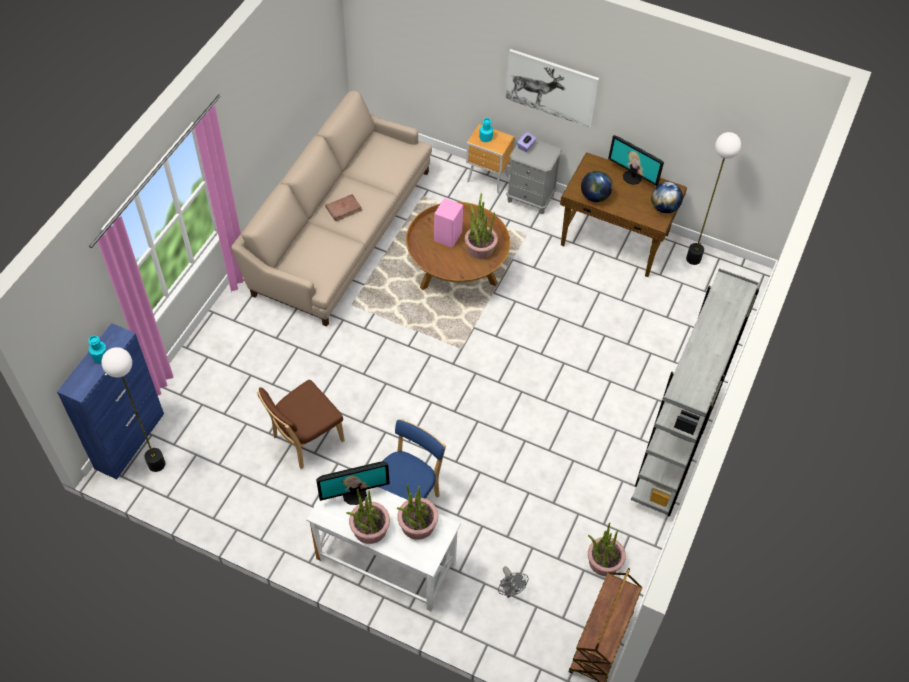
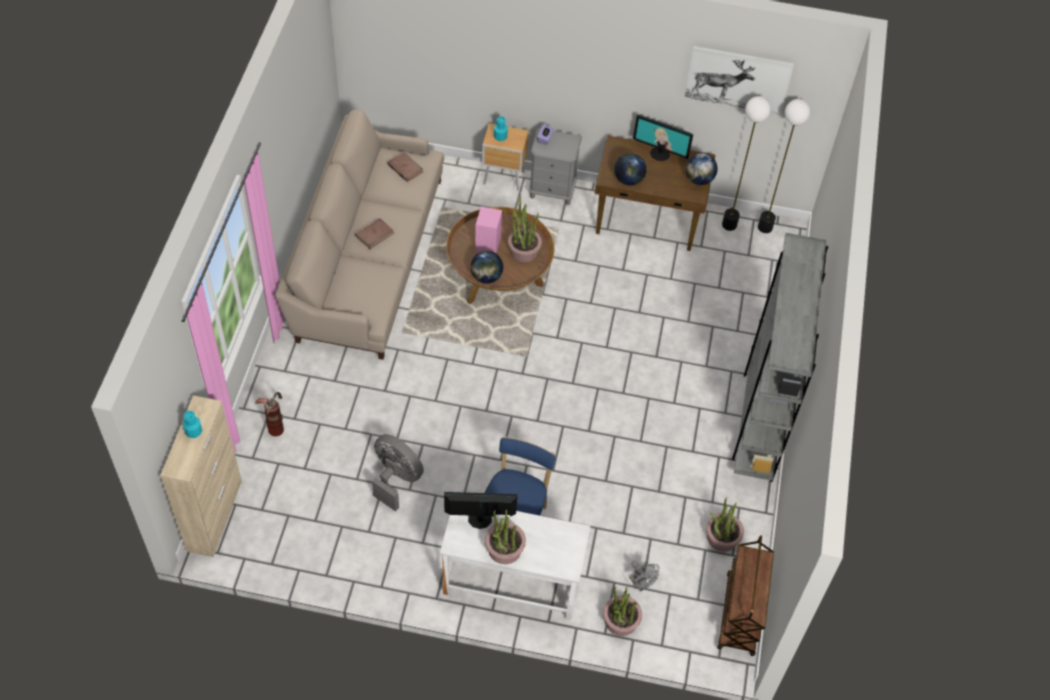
camera: 15 degrees left, 0 degrees up
(130, 440) = (215, 515): blue cabinet -> beige cabinet
(156, 464) = (250, 533): floor lamp -> floor lamp (764, 227)
(210, 367) = (275, 424): none -> fire extinguisher
(305, 440) = (396, 479): brown chair -> grey fan
(354, 494) = (479, 519): monitor -> monitor turned 150 degrees counterclockwise
(390, 153) = (405, 168): none -> brown book
(417, 524) = (549, 535): potted plant -> potted plant (620, 621)
(437, 266) = (486, 277): none -> globe
(551, 87) = (566, 76): picture -> picture (738, 79)

